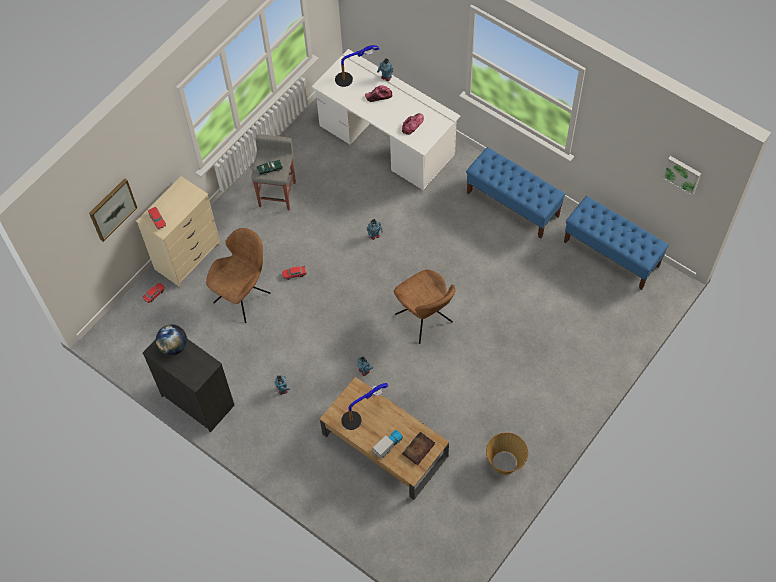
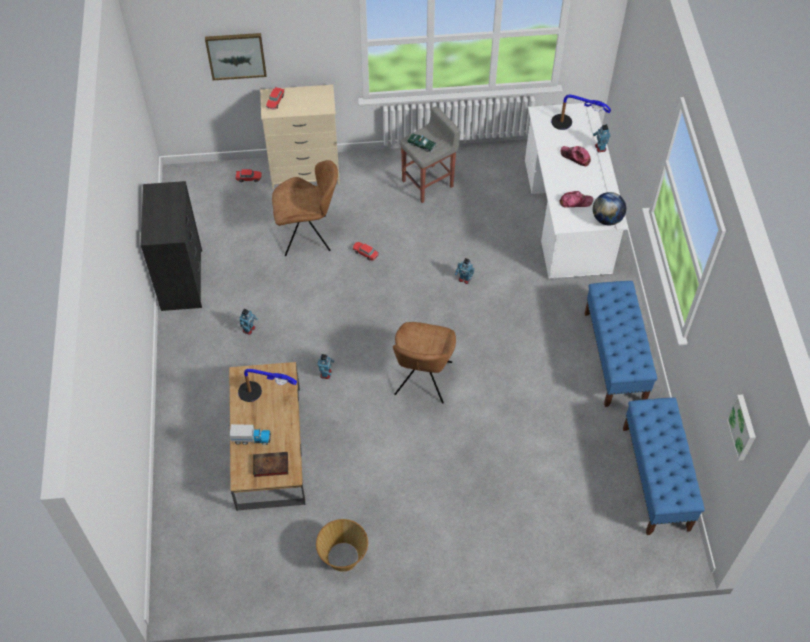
camera: 45 degrees right, 5 degrees down
(174, 346) = (169, 199): globe -> globe (607, 219)

